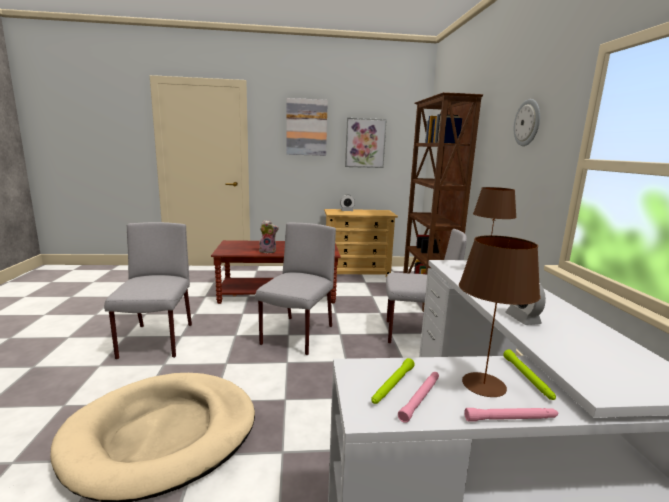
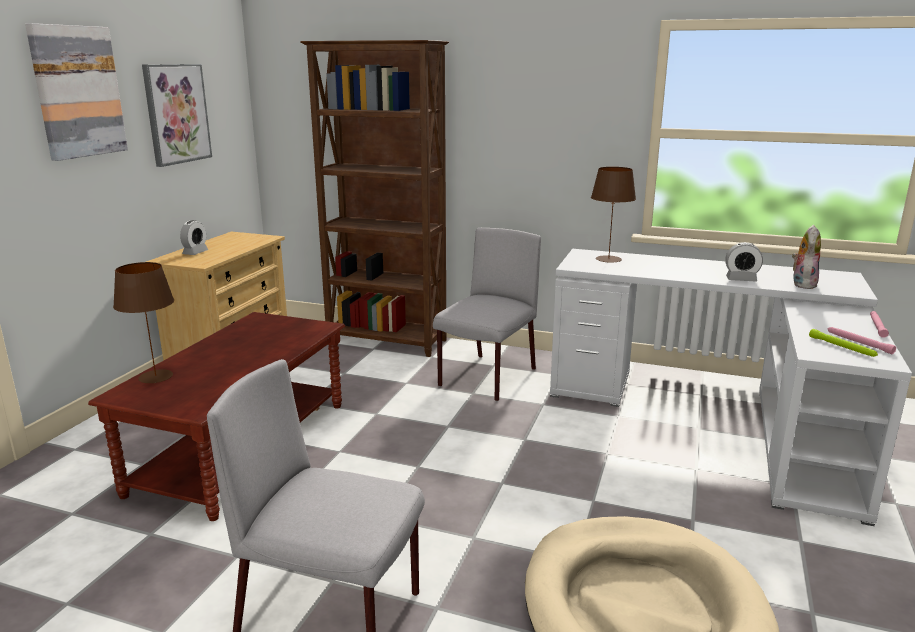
camera: 65 degrees left, 5 degrees up
(268, 251) = (251, 368): plush toy -> plush toy (802, 284)
(297, 336) = (427, 460): grey chair -> none
(483, 385) = (834, 322): brown table lamp -> brown table lamp (156, 377)
(527, 123) = (554, 87): wall clock -> none
(528, 378) = (821, 309): green flashlight -> none

